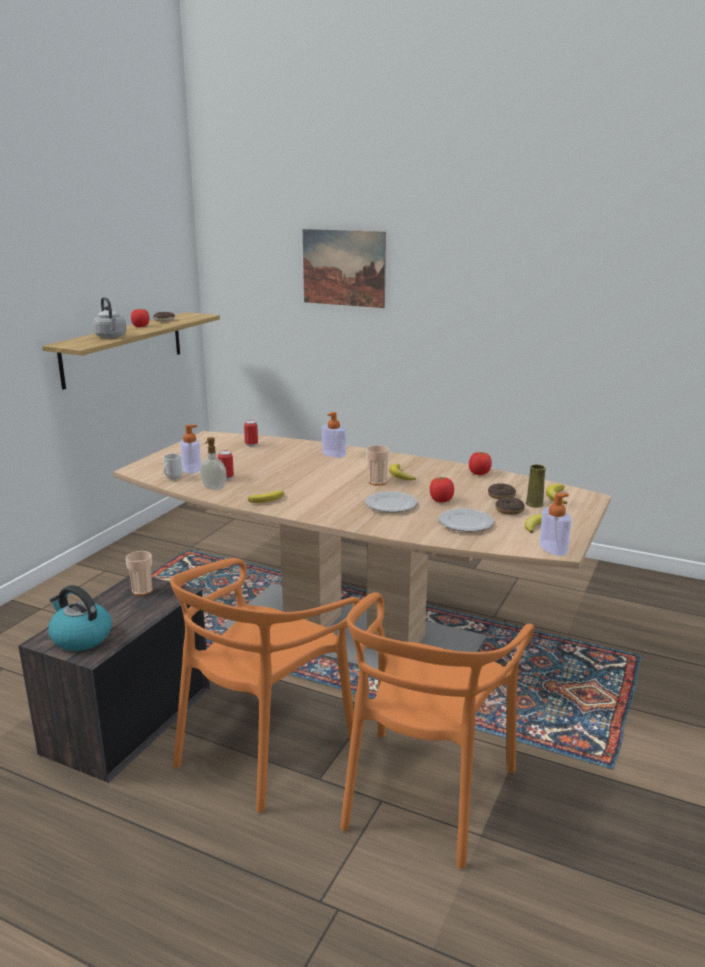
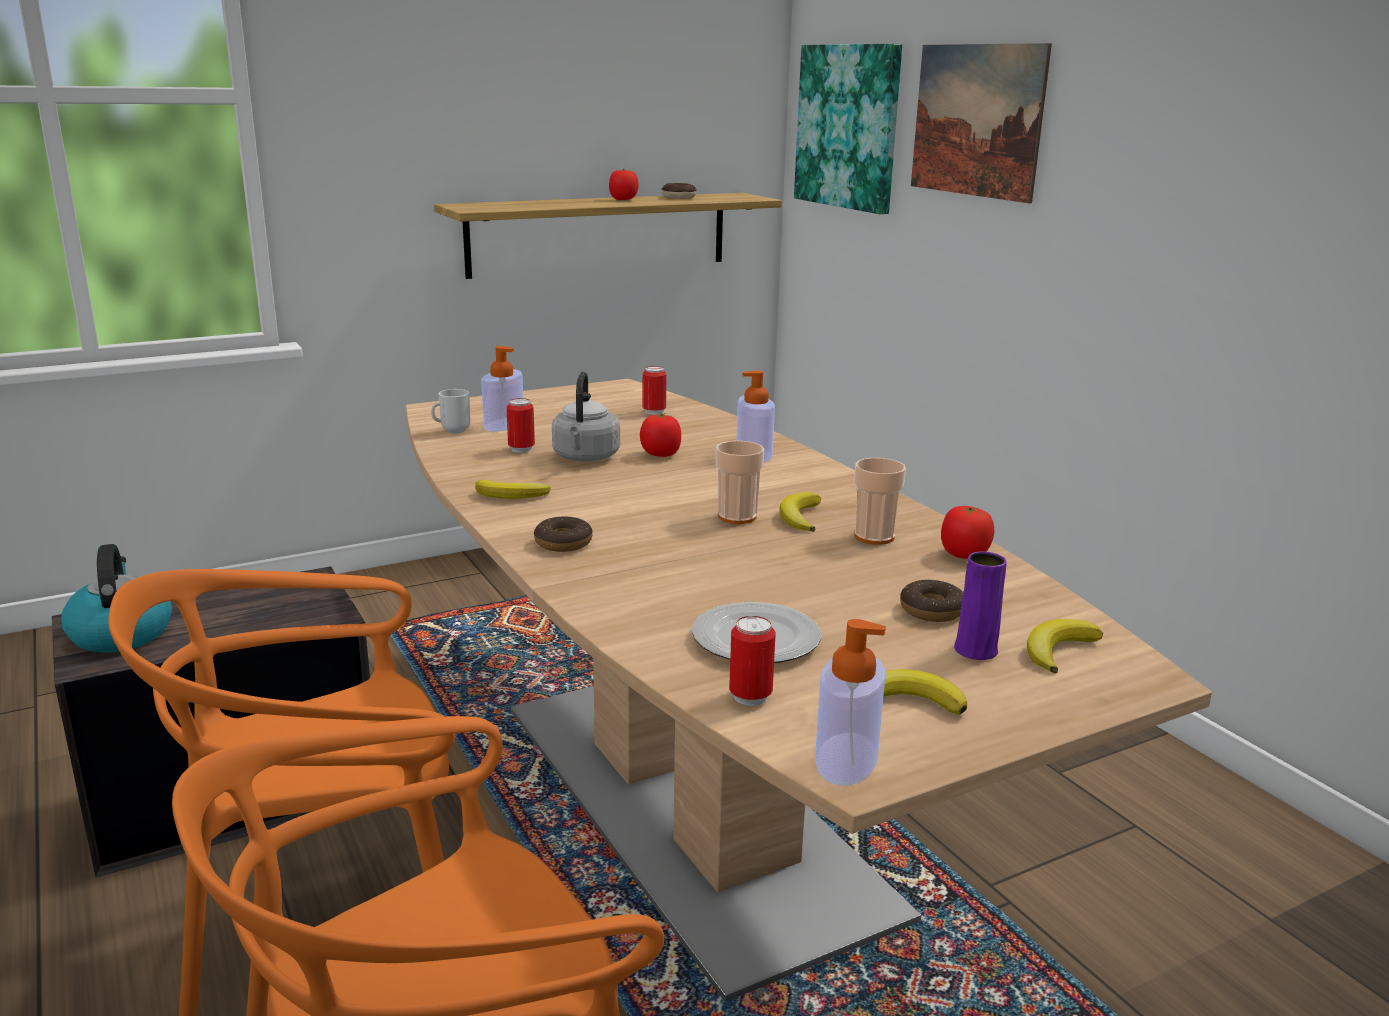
camera: 35 degrees right, 0 degrees up
(111, 337) = (545, 205): grey kettle -> grey kettle (585, 458)
(142, 590) = (294, 595): cup -> cup (874, 537)
(213, 488) = (475, 458): soap dispenser -> none
(251, 271) = (849, 127): none -> picture
(390, 505) = (682, 562): plate -> none
(441, 501) = (790, 583): tomato -> tomato (661, 454)
(496, 541) = (750, 697): none -> can
(509, 510) = (896, 644): donut -> donut (563, 543)
(534, 504) = (975, 650): yellow vase -> purple vase

